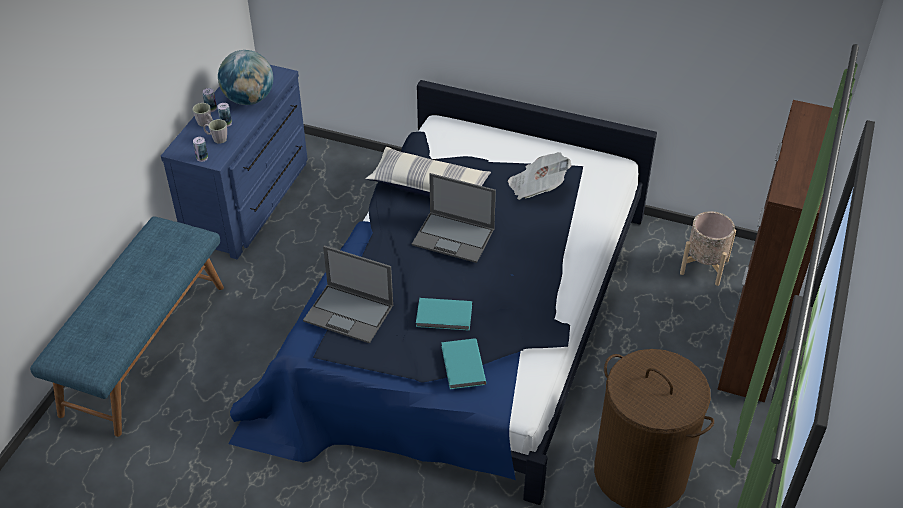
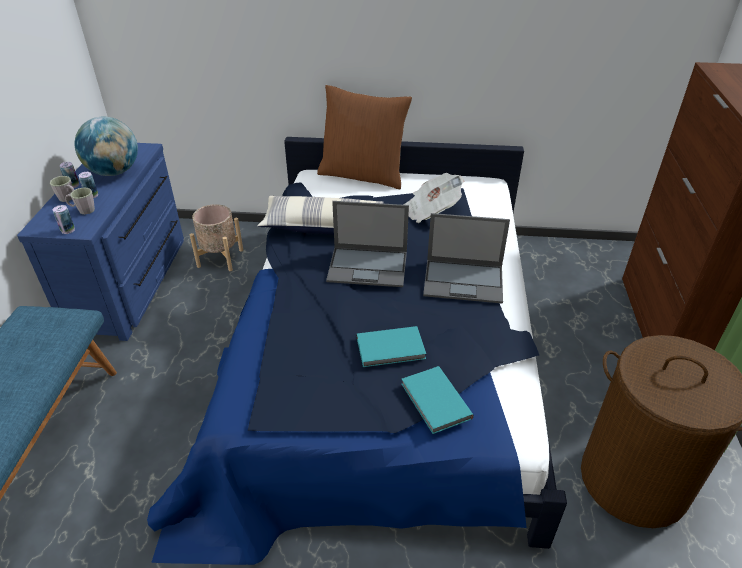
camera: 15 degrees left, 5 degrees down
(349, 313) = (279, 367): laptop -> laptop (464, 281)
(490, 132) = (363, 175): none -> brown pillow
(704, 266) = (579, 267): beige planter -> beige planter (220, 258)

